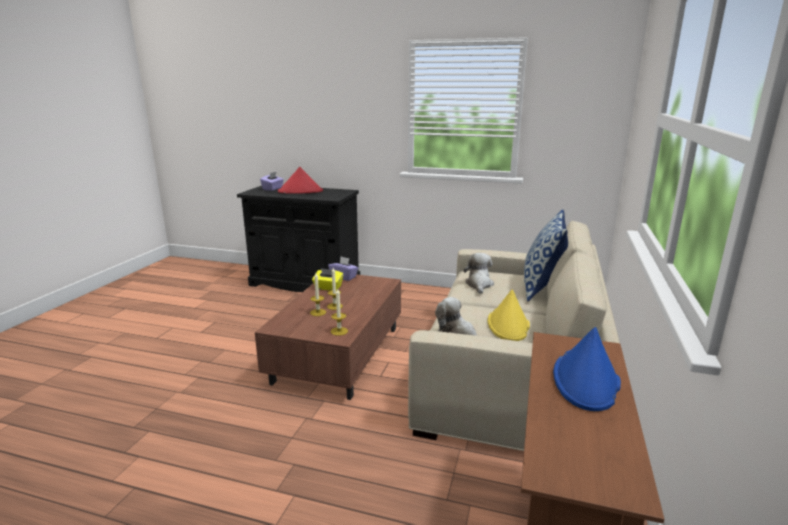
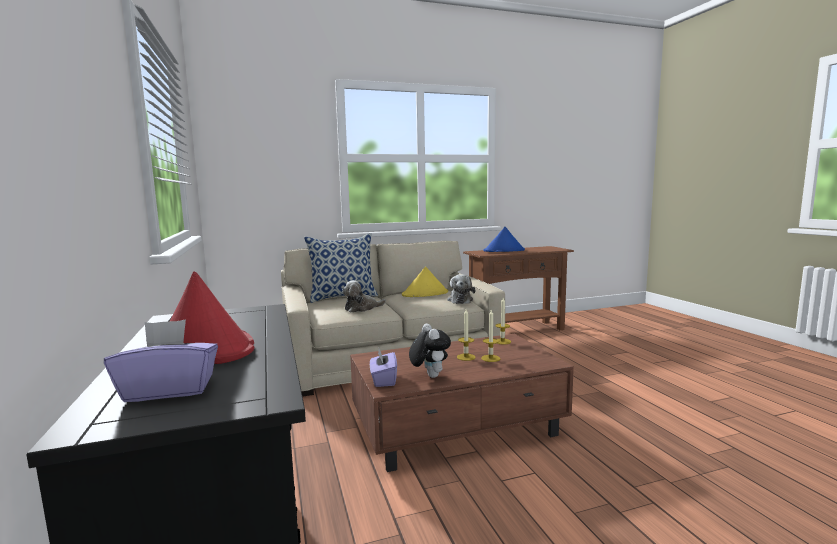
camera: 125 degrees left, 10 degrees down
(328, 288) = (429, 375): yellow tissue box -> plush toy

